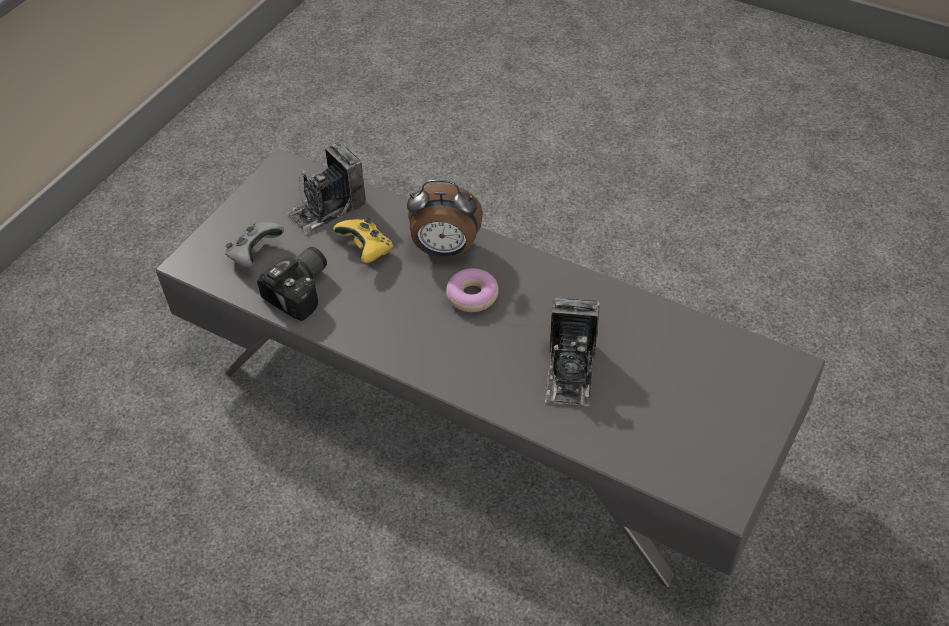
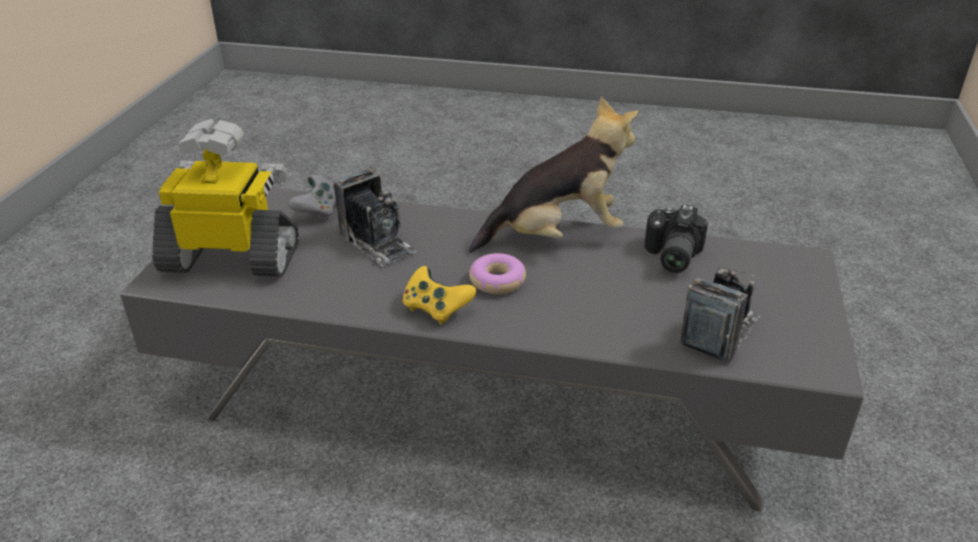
camera: 160 degrees right, 15 degrees down
(255, 254) = (750, 276): grey game controller -> grey game controller (319, 211)
(367, 250) = (637, 300): yellow game controller -> yellow game controller (436, 309)
(389, 341) = (557, 236): none -> plush toy
(445, 250) = (550, 315): alarm clock -> none
(570, 371) = (377, 243): camera -> camera turned 150 degrees clockwise
(720, 383) = (233, 258): none -> toy robot

